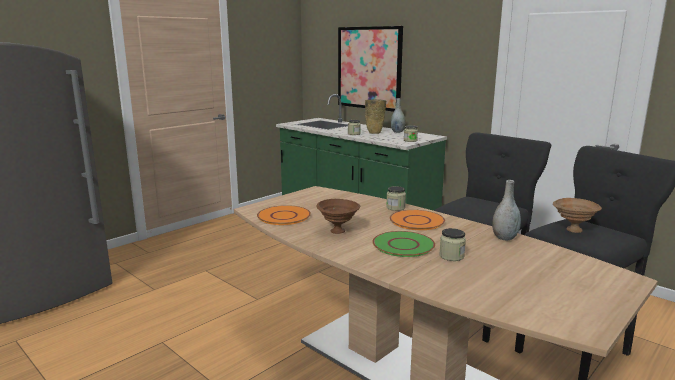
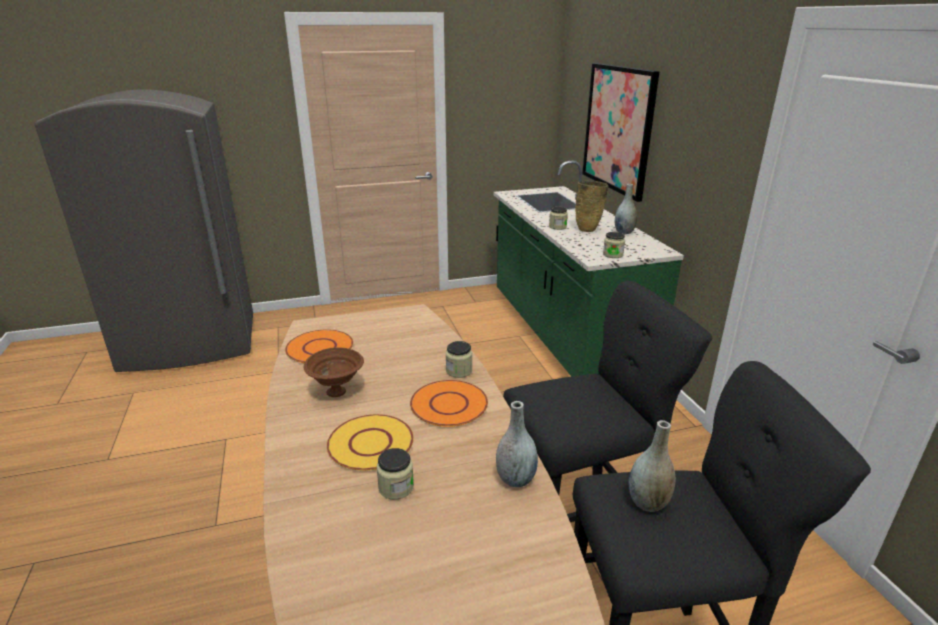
camera: 30 degrees right, 10 degrees up
(403, 245) = (370, 444): green plate -> yellow plate
(572, 230) = (647, 502): brown bowl -> grey vase

